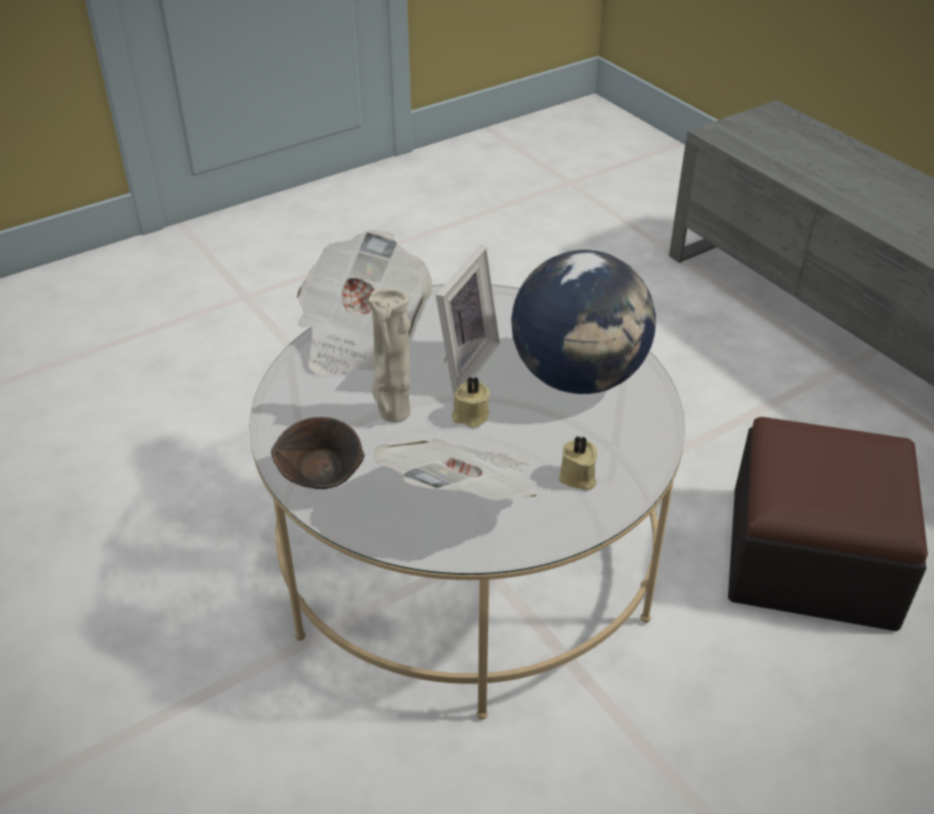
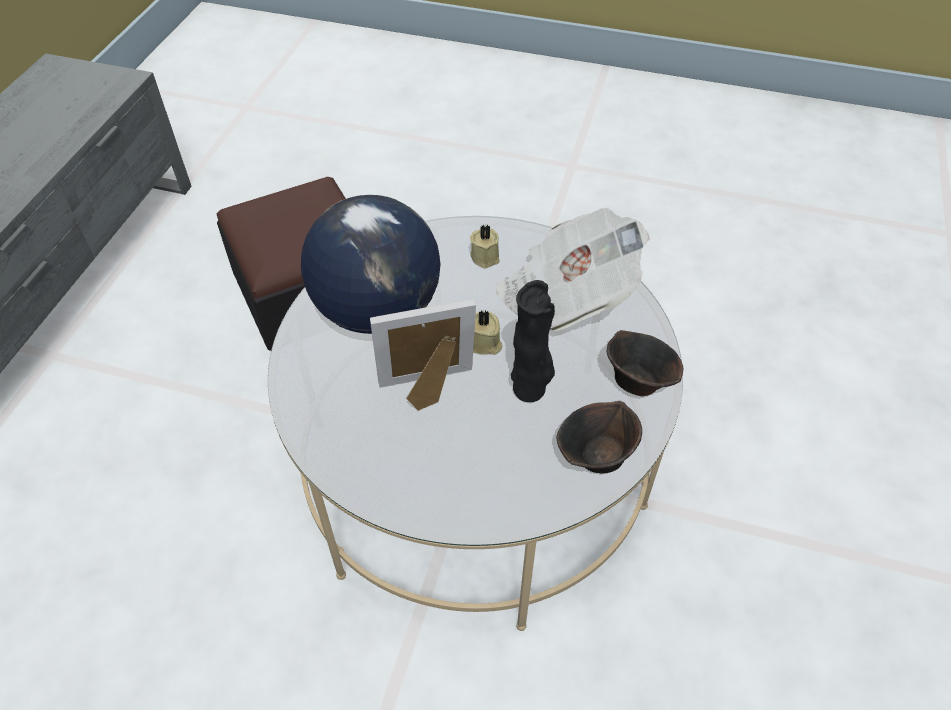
camera: 130 degrees left, 10 degrees up
(296, 410) = (595, 456): none -> brown bowl
(361, 336) = (460, 488): newspaper -> none
(393, 413) = (531, 390): beige vase -> black vase

